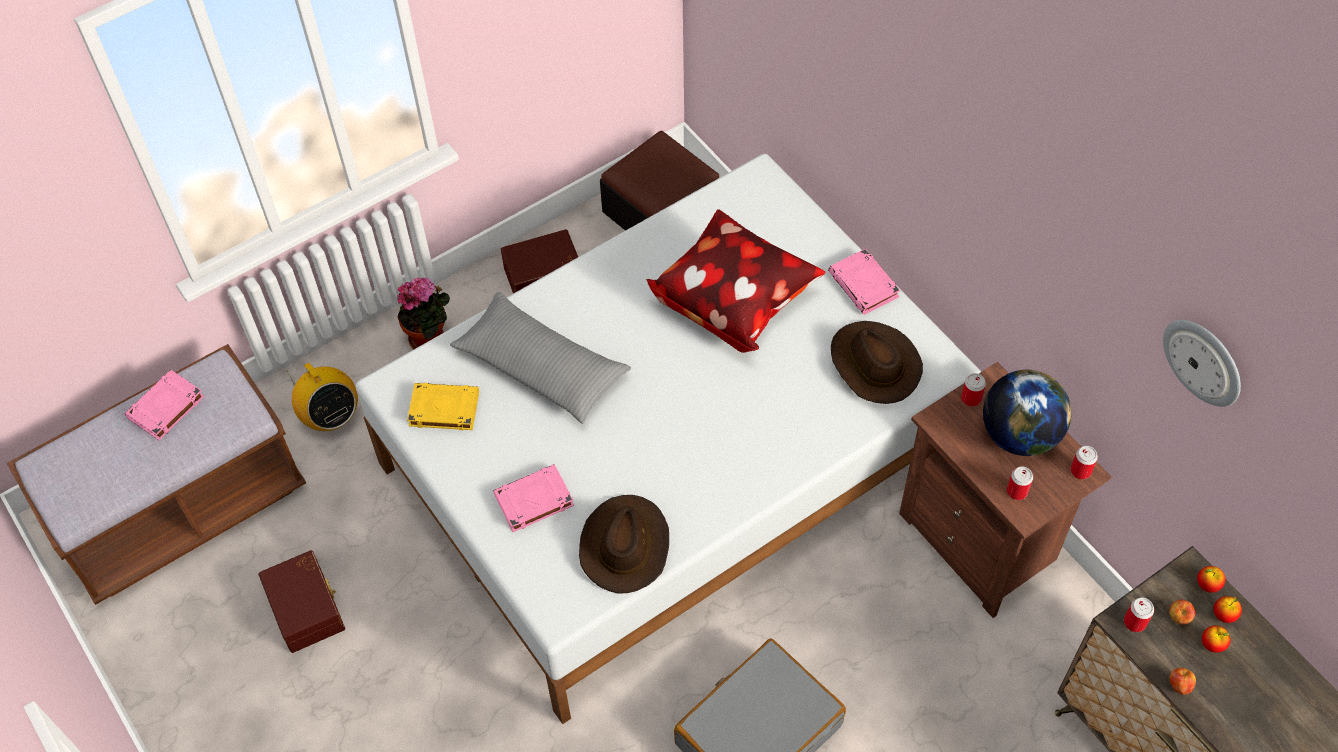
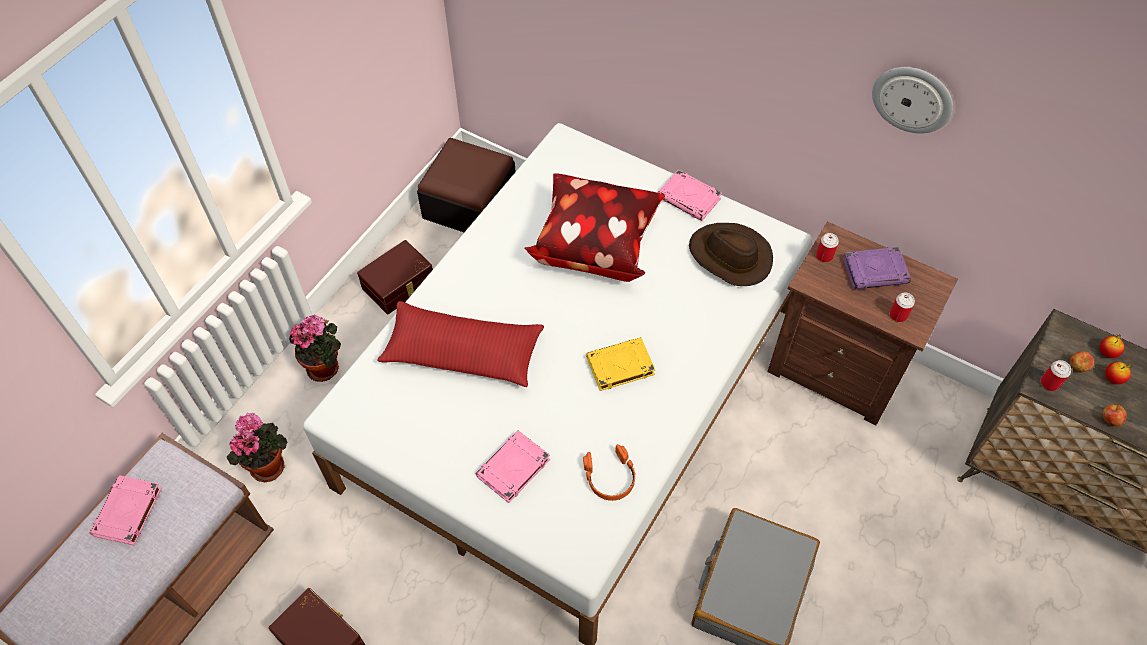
camera: 25 degrees left, 0 degrees up
(331, 417) = (268, 464): radio -> potted plant
(443, 409) = (394, 419): yellow book -> yellow book (619, 366)
(541, 367) = (463, 352): grey pillow -> red pillow
(624, 545) = (610, 477): brown hat -> orange headphones
(1019, 435) = (875, 271): globe -> purple book
(1080, 471) = (934, 282): can -> none
(1203, 361) = (1067, 147): wall clock -> wall clock (912, 98)
(1207, 585) = (1082, 334): apple -> none

